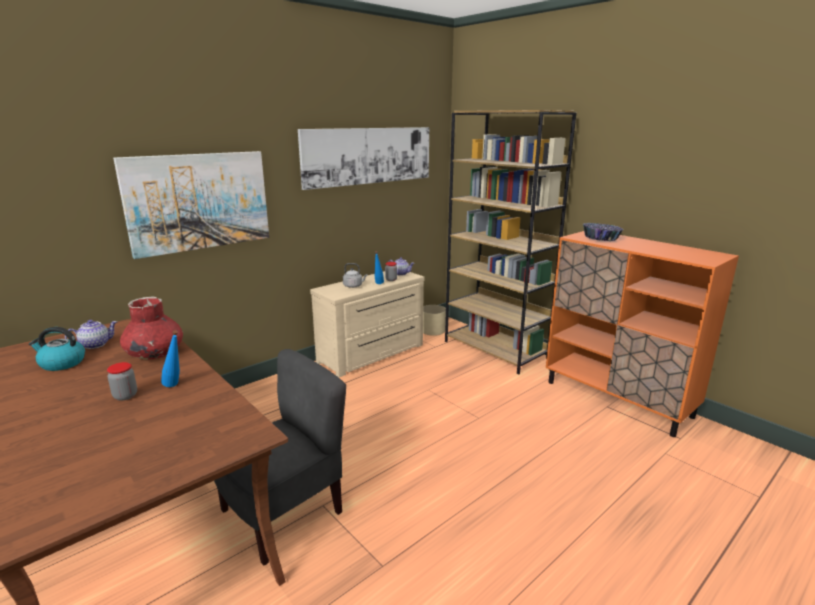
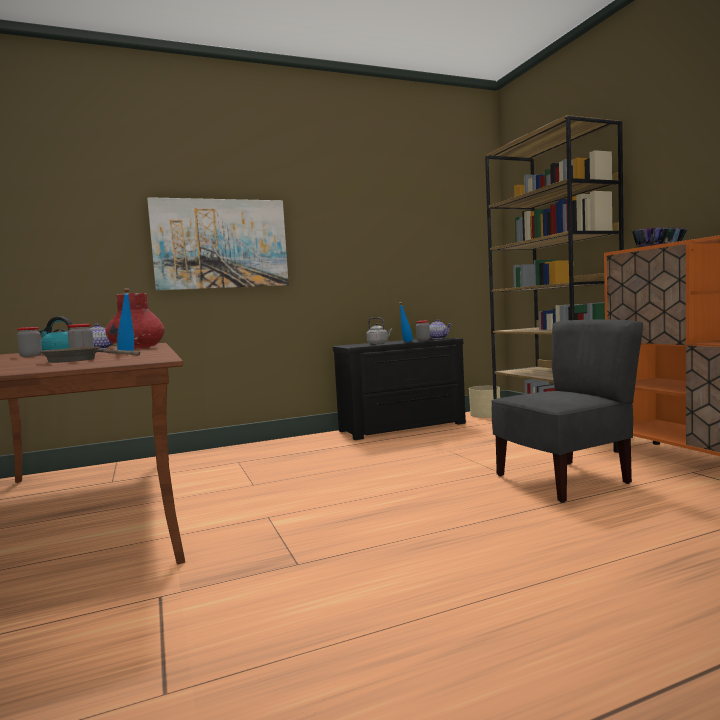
camera: 20 degrees right, 15 degrees down
(38, 382) = (31, 356): none -> jar
(149, 425) = (77, 360): none -> brown frying pan
(283, 513) = (224, 518): grey chair -> grey chair (564, 480)
(369, 155) = (401, 213): picture -> none
(373, 354) = (404, 427): beige dresser -> black dresser

